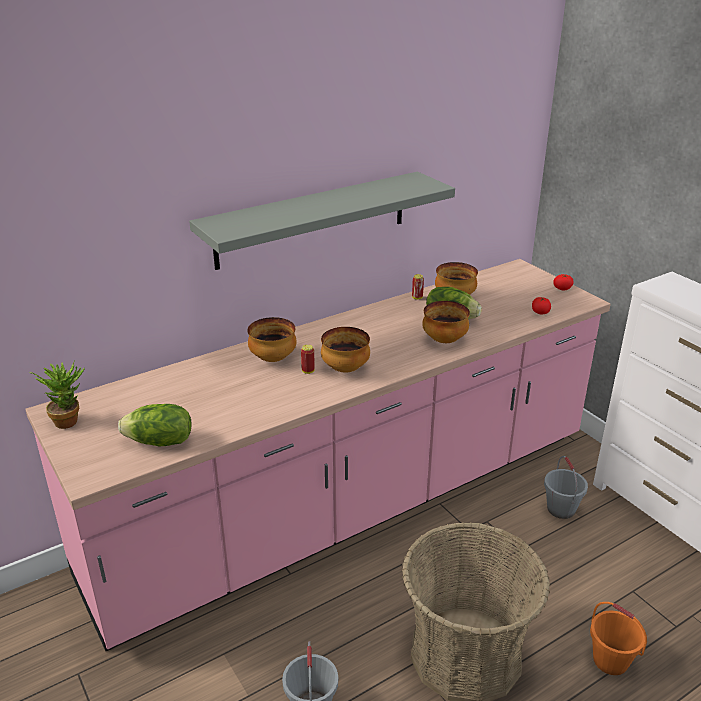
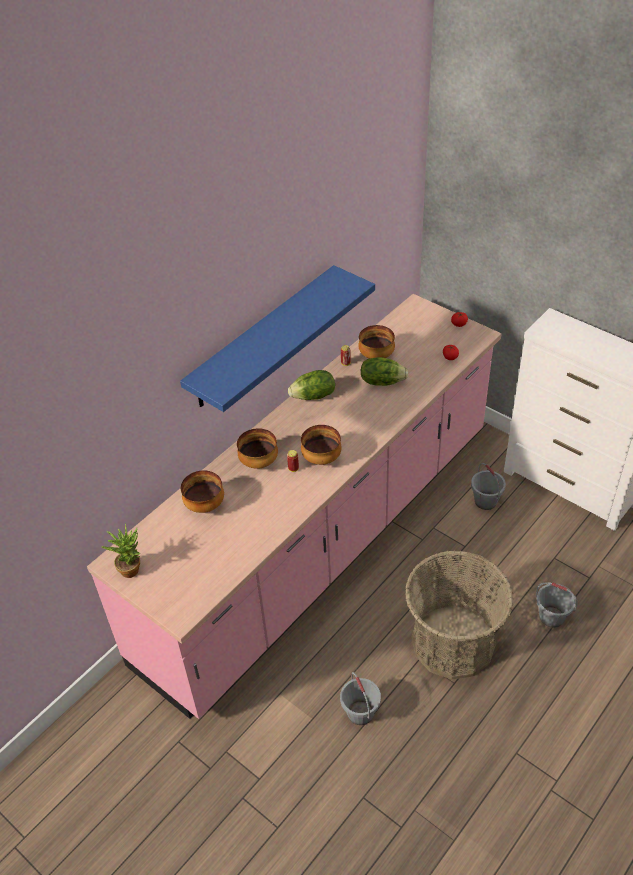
camera: 15 degrees left, 15 degrees up
(160, 442) = (215, 569): lettuce -> lettuce (313, 396)
(312, 219) = (263, 337): grey shelf -> blue shelf
(445, 340) = (386, 407): bowl -> bowl (205, 505)
(611, 660) = (552, 617): orange bucket -> grey bucket

